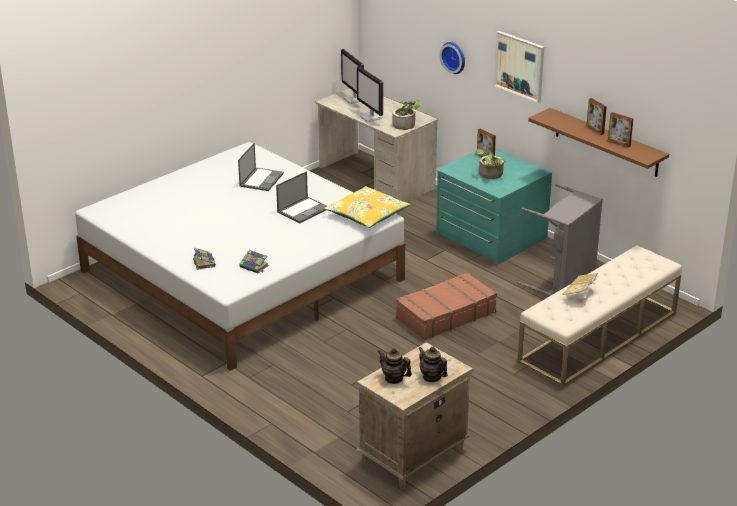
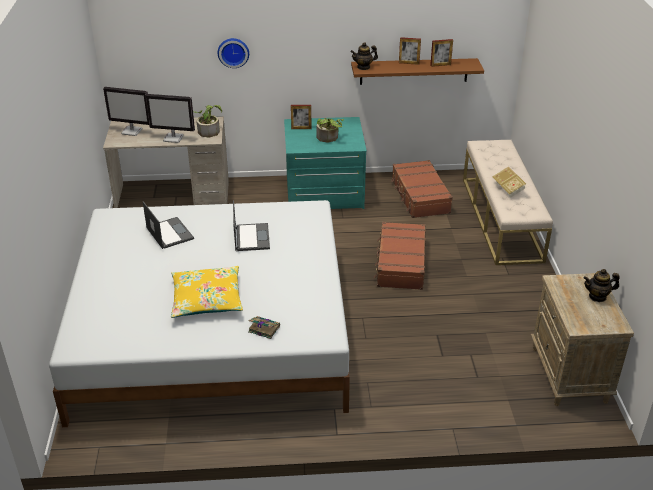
camera: 50 degrees left, 5 degrees up
(254, 266) = (308, 305): book -> none
(367, 215) = (303, 213): yellow pillow -> yellow pillow (207, 299)
(394, 378) = (583, 315): teapot -> teapot (363, 67)
(519, 66) = (313, 35): picture -> none
(563, 282) = (419, 196): grey laundry basket -> brown suitcase

